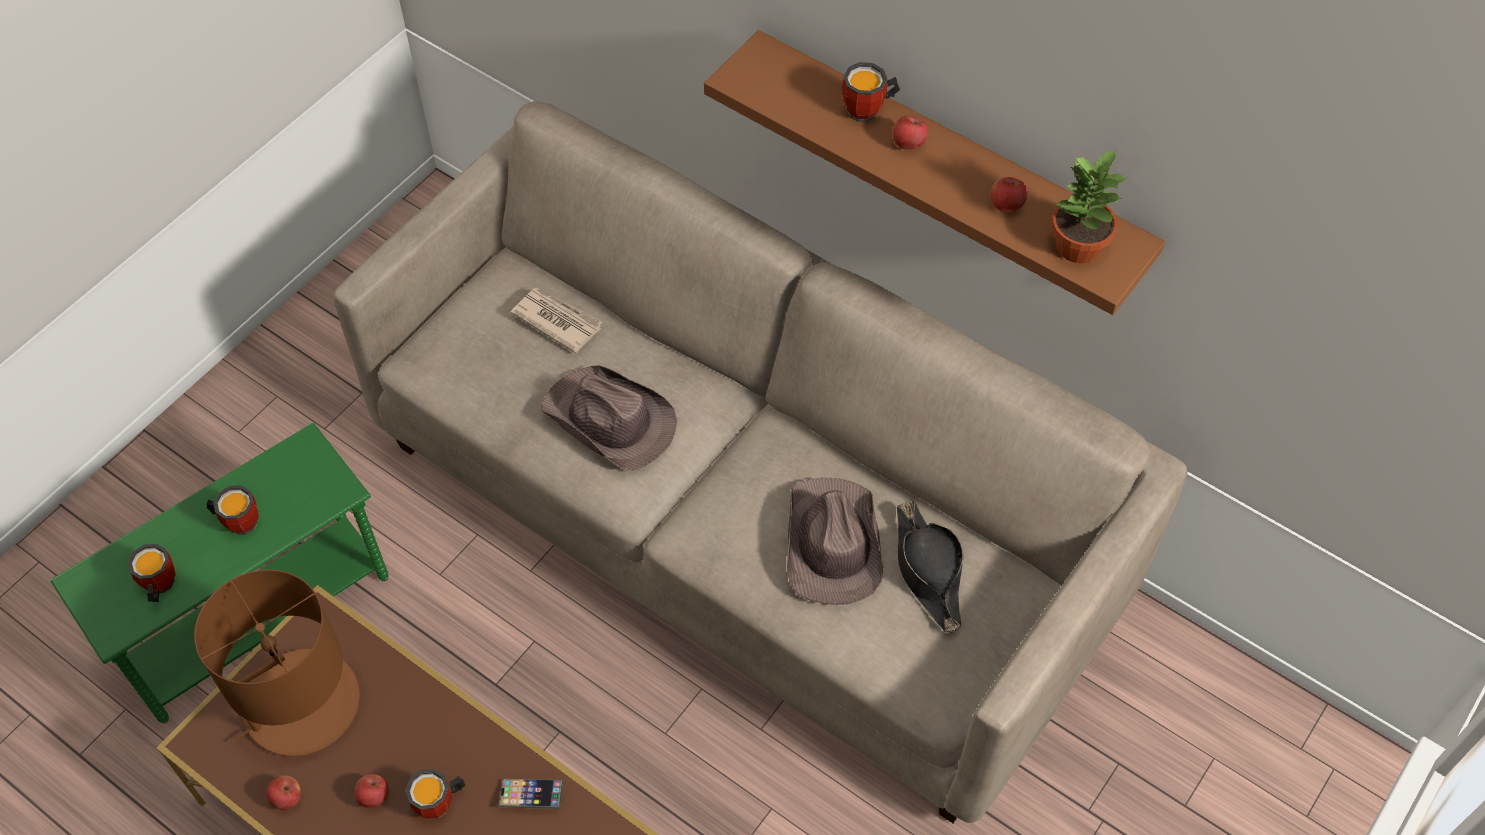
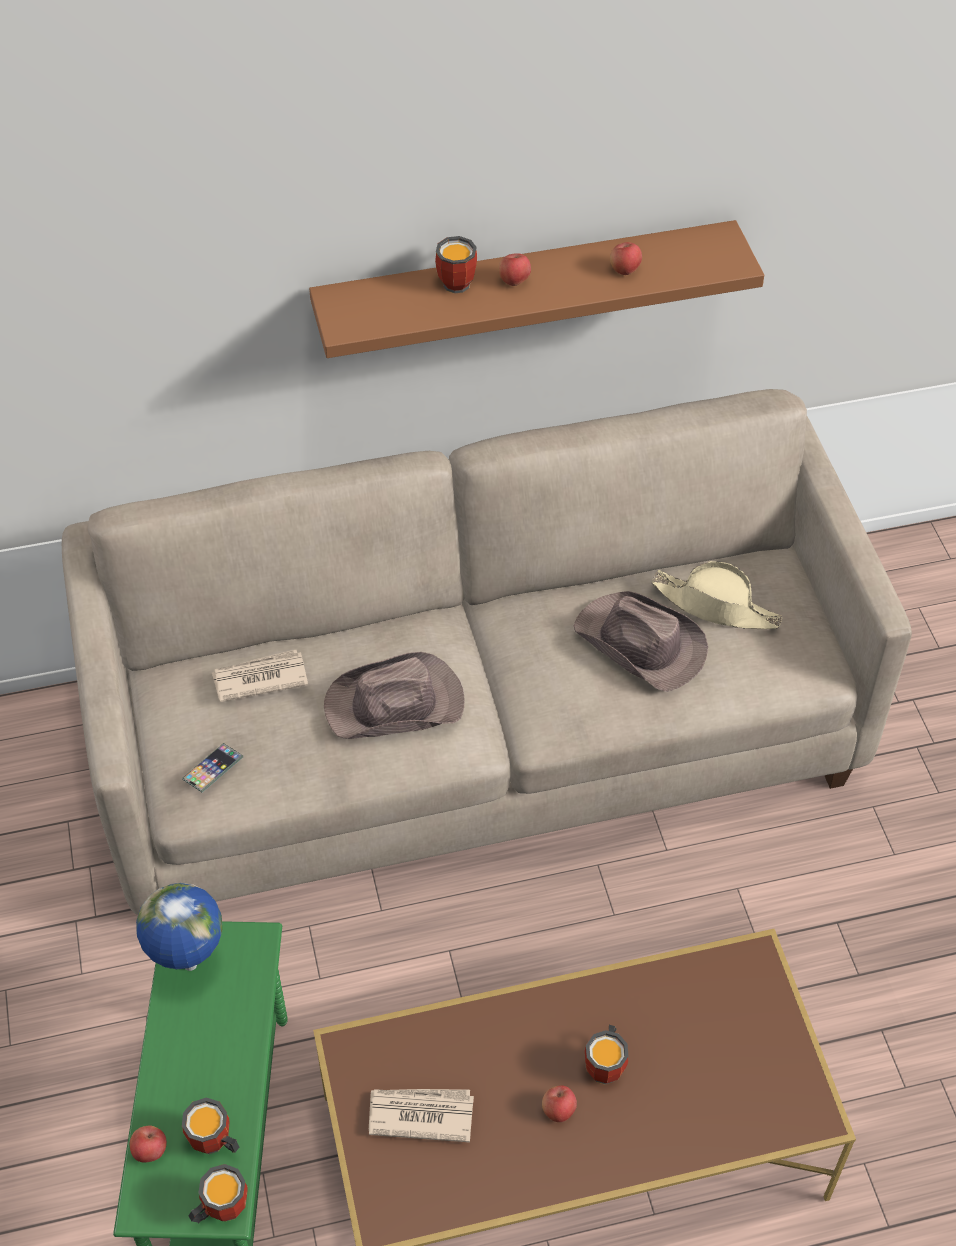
camera: 50 degrees left, 5 degrees down
(239, 520) = (208, 1037): mug -> mug (220, 1207)
(287, 798) = (502, 1179): apple -> apple (150, 1151)
(288, 466) = (189, 966): none -> globe
(300, 704) = (420, 1114): brown table lamp -> newspaper
(531, 795) = (654, 995): phone -> phone (213, 770)
(928, 571) = (716, 606): black hat -> beige hat
(1077, 246) = (696, 260): potted plant -> none

